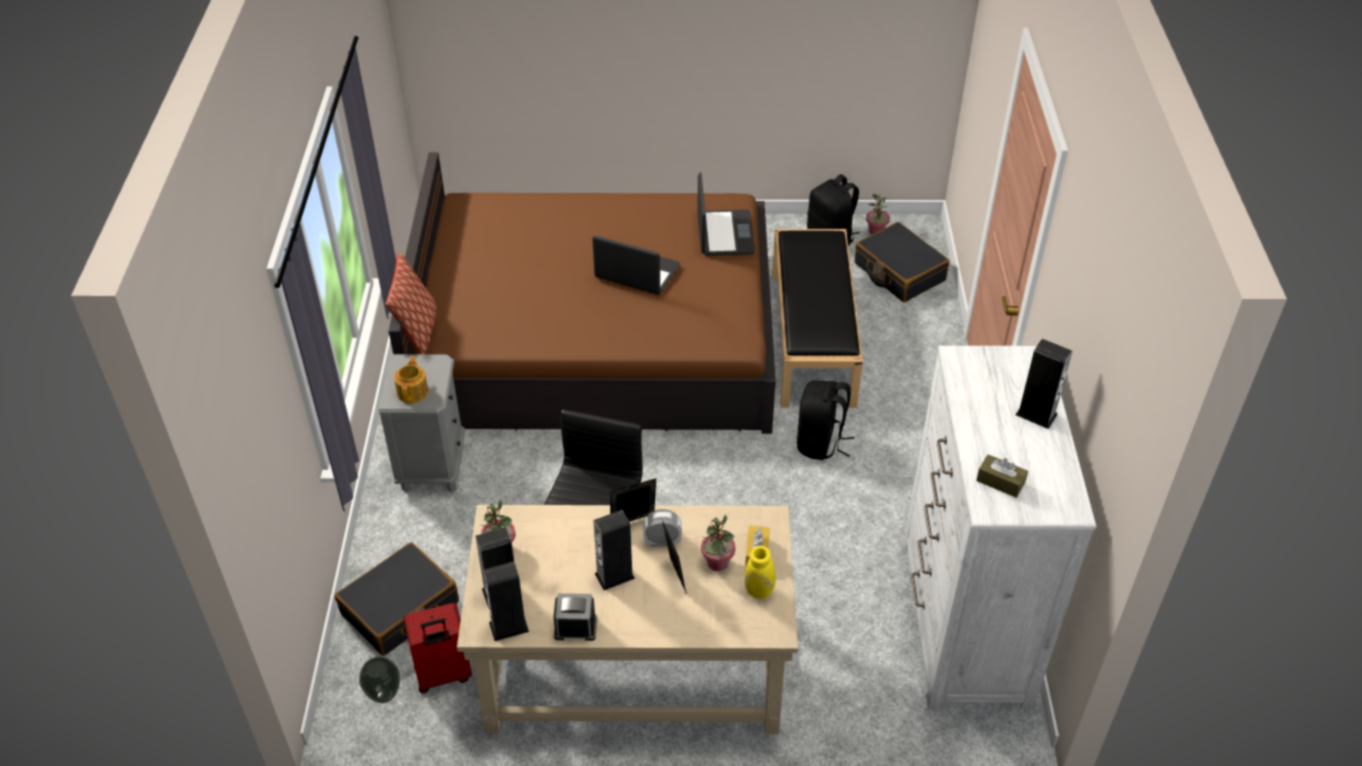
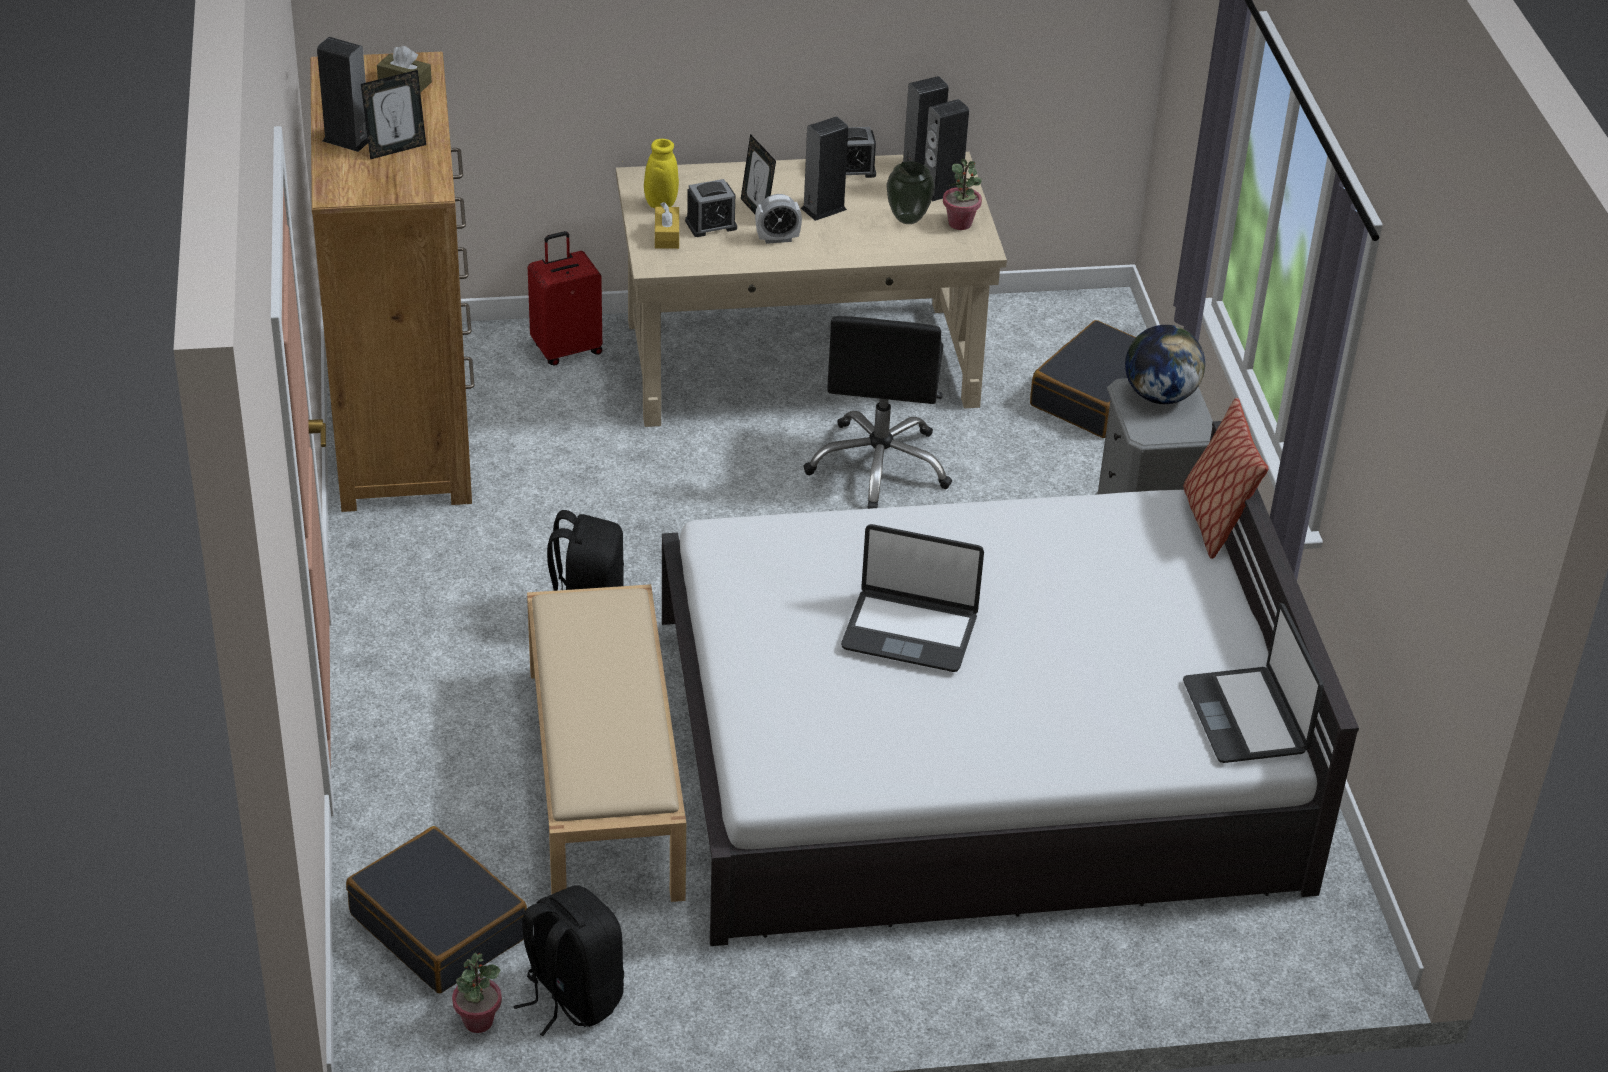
camera: 170 degrees right, 5 degrees down
(385, 695) = (1070, 324): vase -> vase (907, 219)
(413, 391) = (1160, 396): teapot -> globe
(443, 675) = (1015, 343): red suitcase -> red suitcase (566, 349)
(595, 337) = (976, 752): brown bed -> white bed
(633, 523) = (815, 252): picture frame -> picture frame (396, 149)
(717, 563) = (711, 225): potted plant -> alarm clock
(724, 234) = (775, 718): laptop -> laptop (1247, 717)
(811, 337) = (606, 781): black bench -> beige bench
(964, 620) = (404, 426): white dresser -> brown dresser

